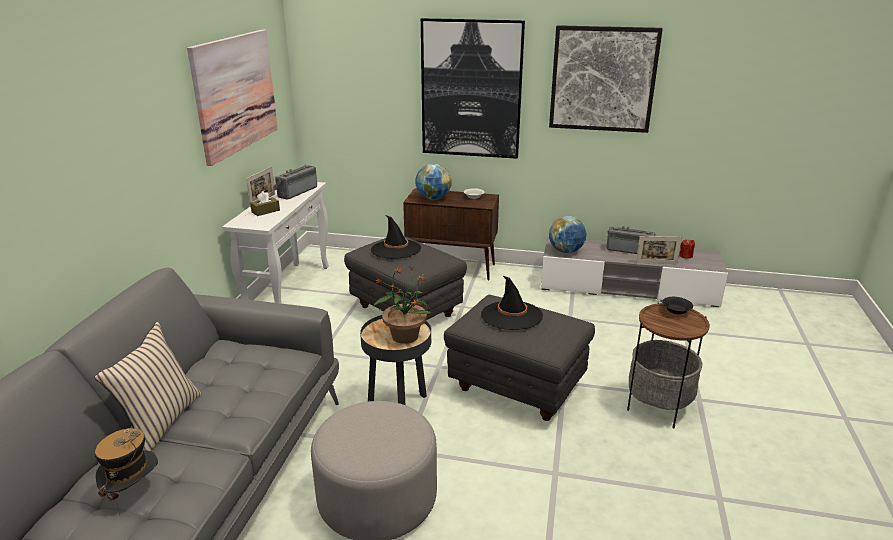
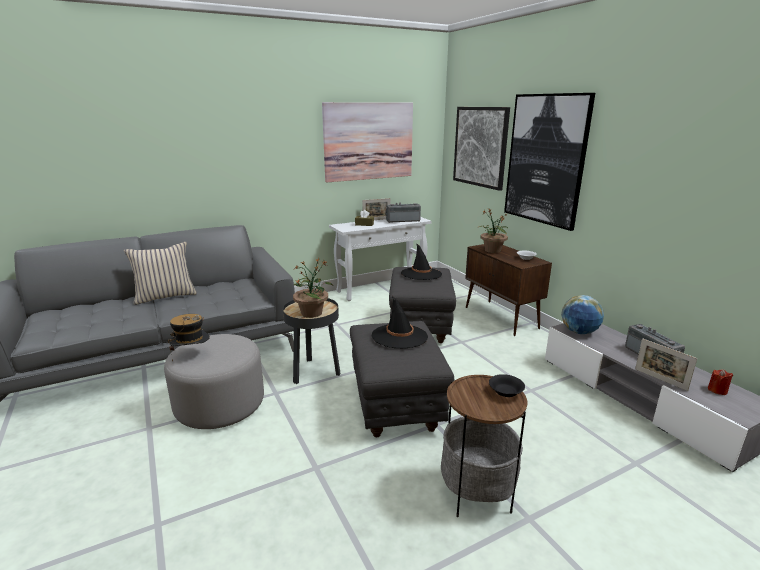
camera: 50 degrees right, 5 degrees down
(133, 493) = (103, 313): hat -> hat (192, 356)
(433, 199) = (492, 250): globe -> potted plant
(603, 79) = (663, 156): picture -> picture (480, 147)

